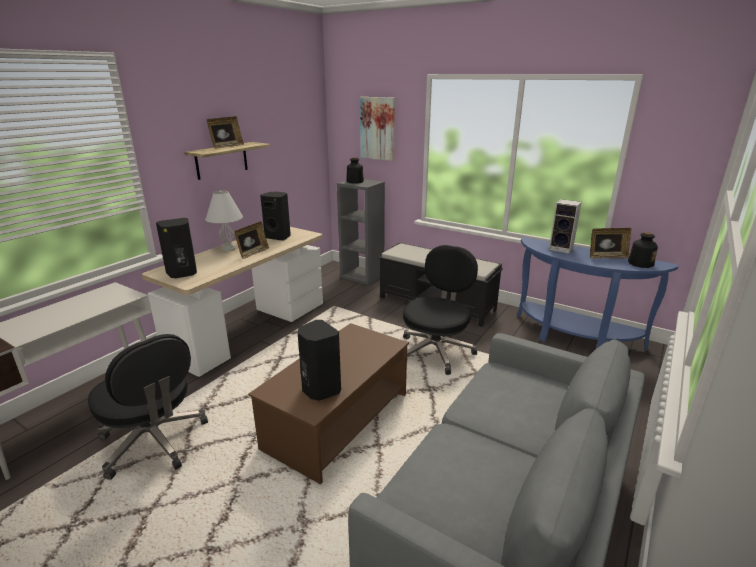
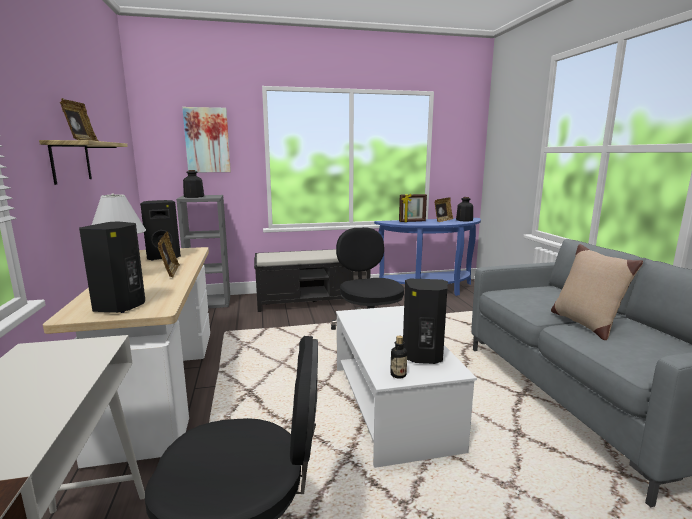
camera: 45 degrees left, 10 degrees down
(277, 392) = (398, 375): none -> bottle
(337, 421) = (392, 406): brown coffee table -> white coffee table
(479, 442) = (585, 324): none -> beige pillow
(562, 249) = (412, 221): speaker -> picture frame

